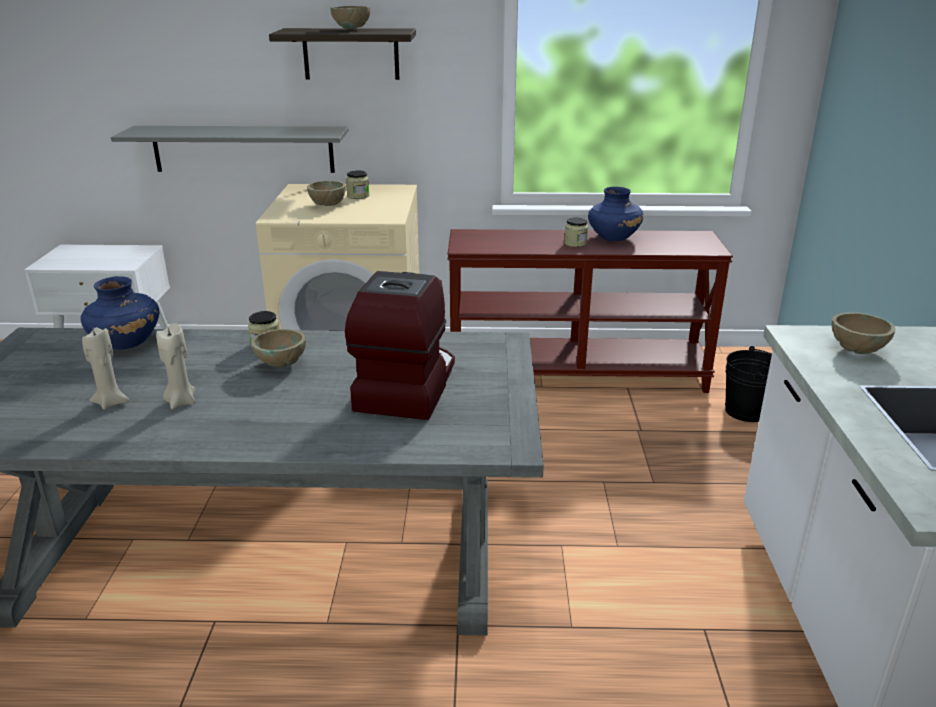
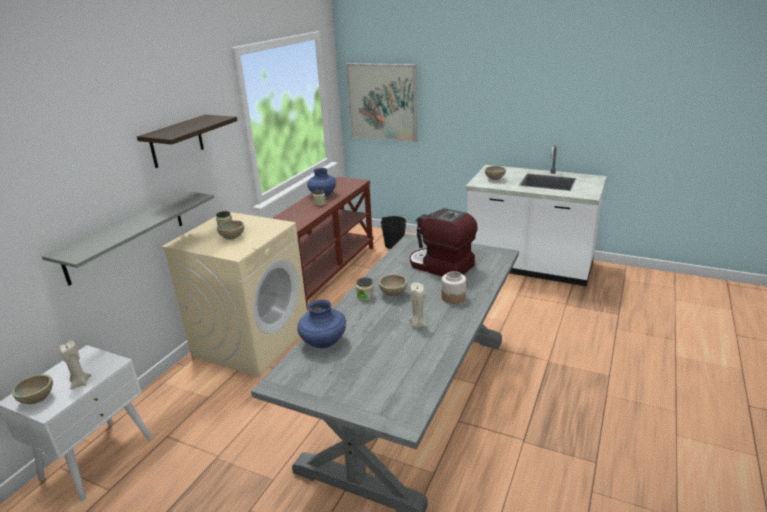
camera: 65 degrees left, 0 degrees up
(111, 402) = (403, 347): beige candle -> beige candle (80, 383)
(285, 419) = (453, 297): none -> jar
(351, 29) = (184, 124): beige bowl -> beige bowl (37, 399)
(861, 109) = (382, 102): none -> picture

